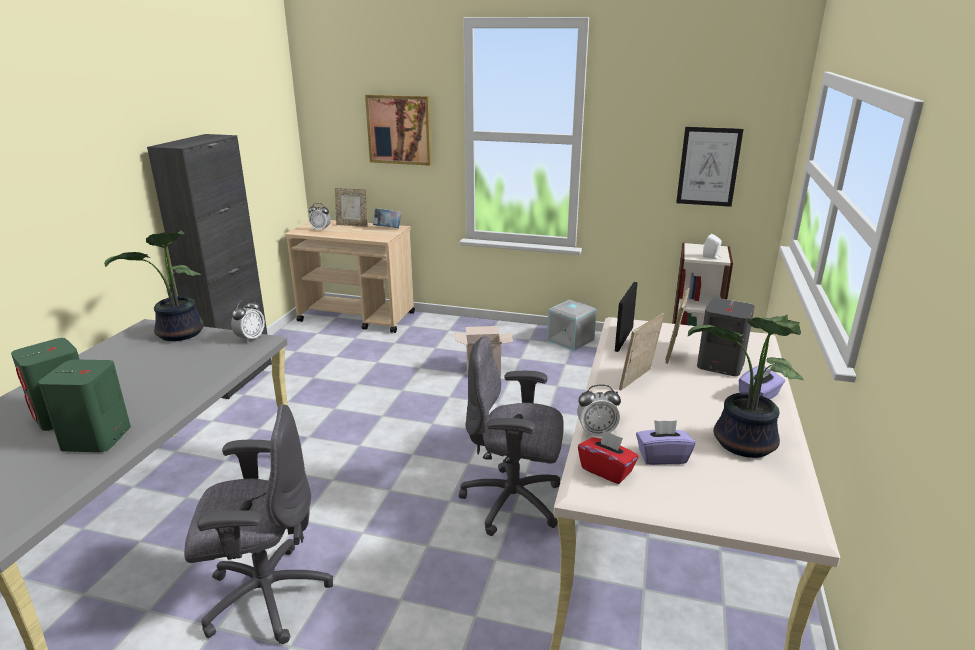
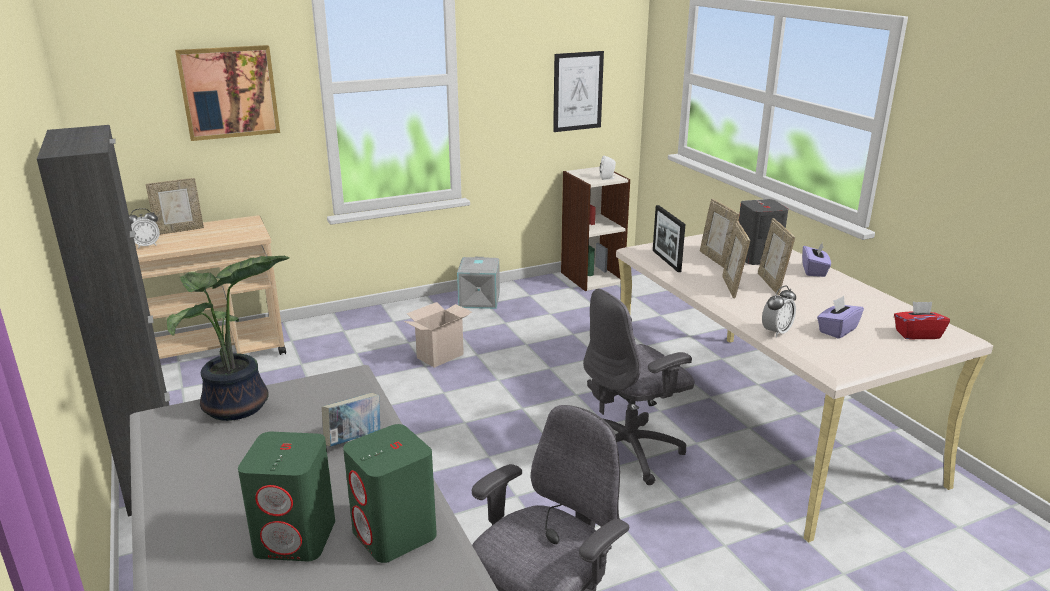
camera: 40 degrees left, 0 degrees up
(250, 338) = (339, 378): alarm clock -> none
(387, 228) = (236, 224): book -> book (354, 440)
(606, 470) = (826, 352): red tissue box -> red tissue box (917, 334)
(685, 391) = (771, 284): none -> picture frame
(742, 444) = (858, 304): potted plant -> none

